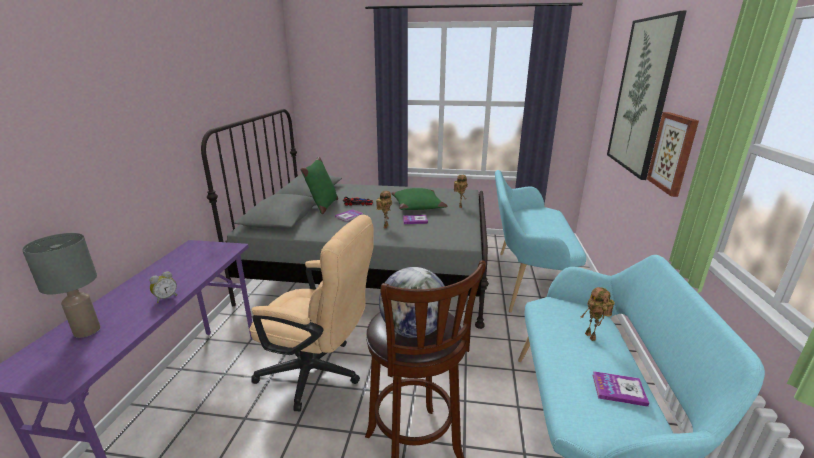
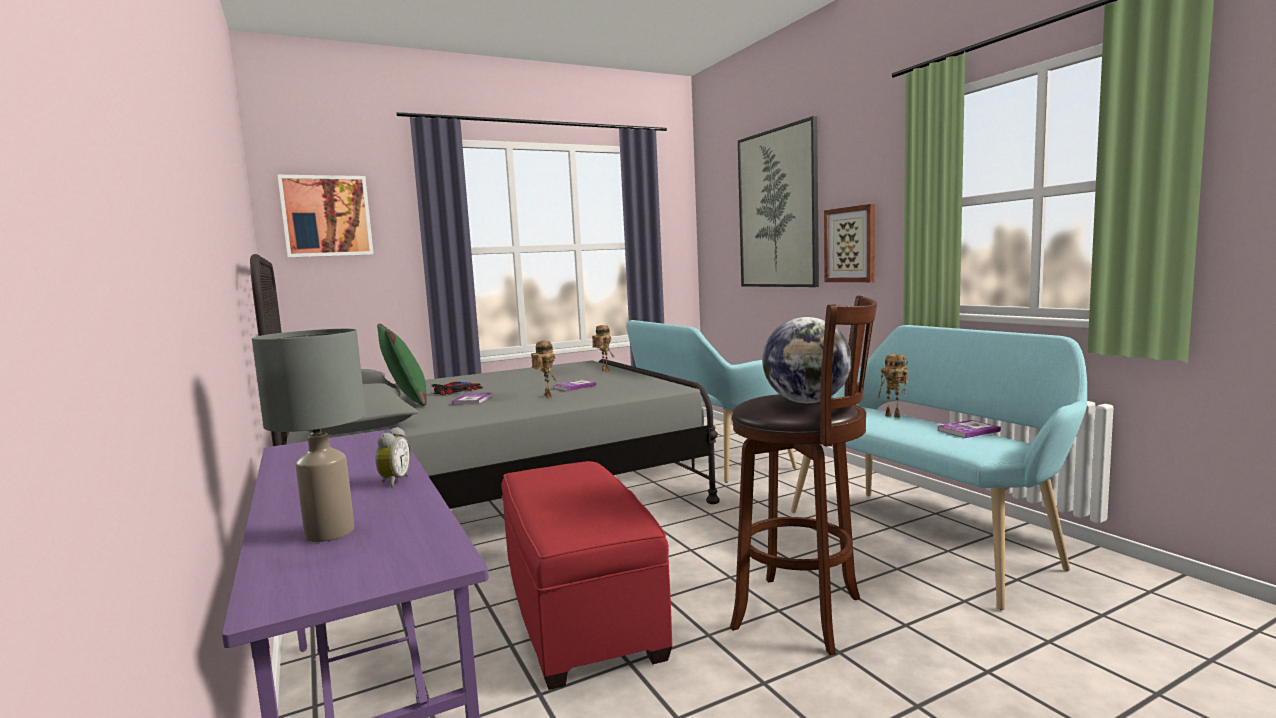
camera: 35 degrees left, 15 degrees down
(318, 374) = (580, 610): beige office chair -> red ottoman
(326, 76) = (327, 216): none -> picture
(418, 206) = (551, 379): green pillow -> none

